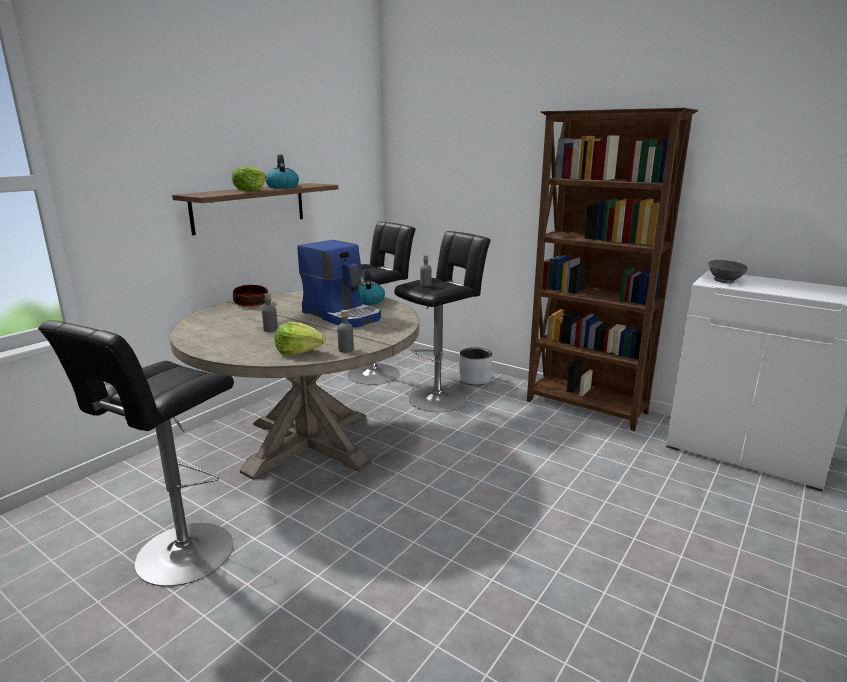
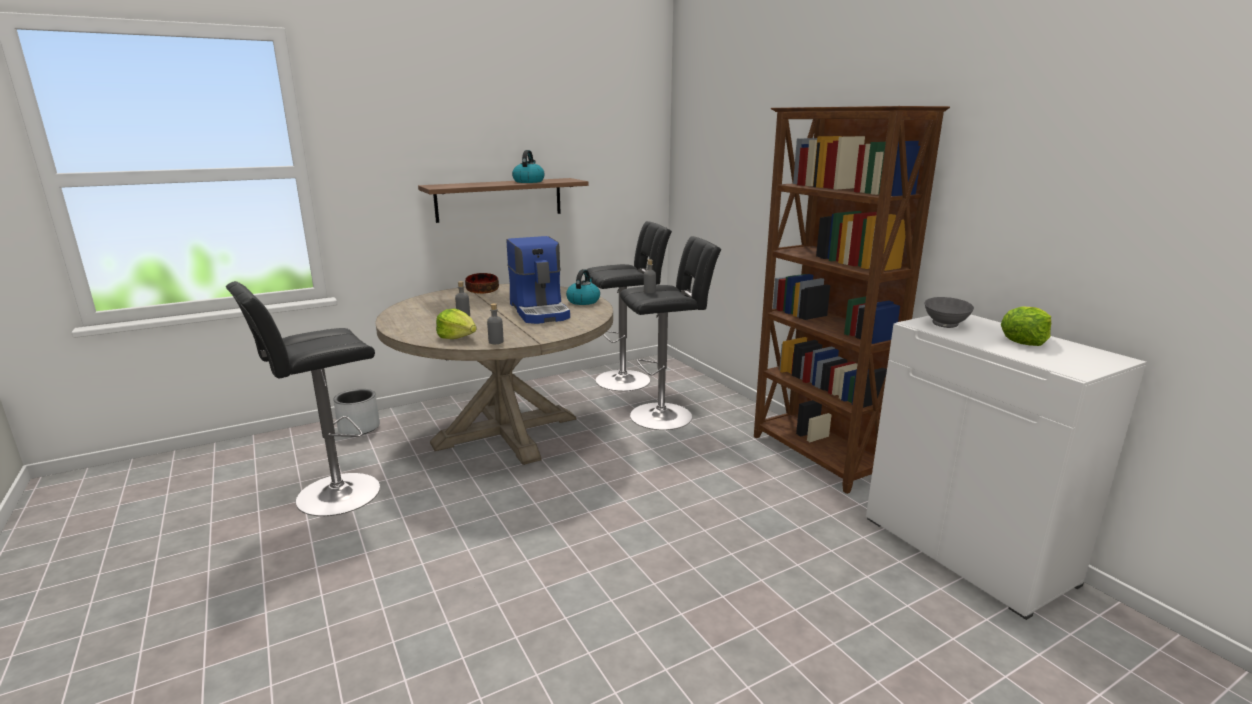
camera: 25 degrees right, 0 degrees up
(250, 190) = (489, 184): lettuce -> lettuce (1024, 340)
(474, 379) = (719, 404): grey planter -> grey planter (359, 428)

